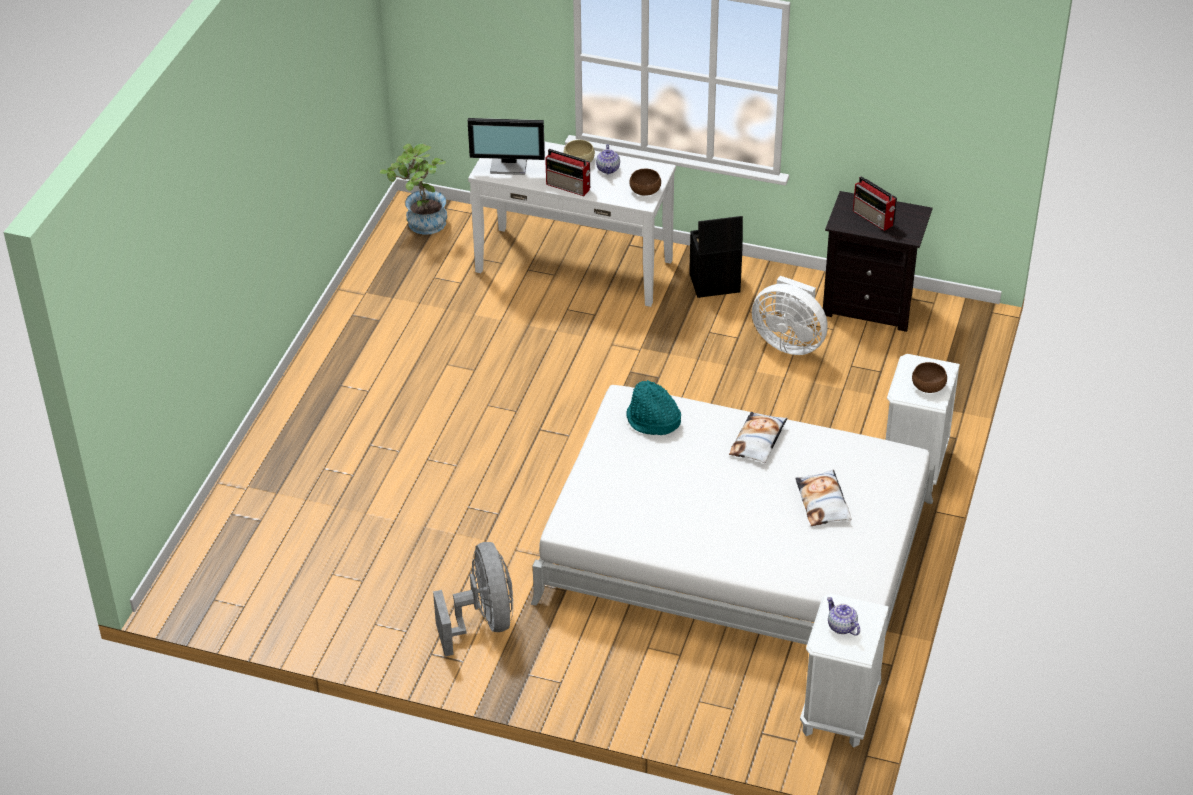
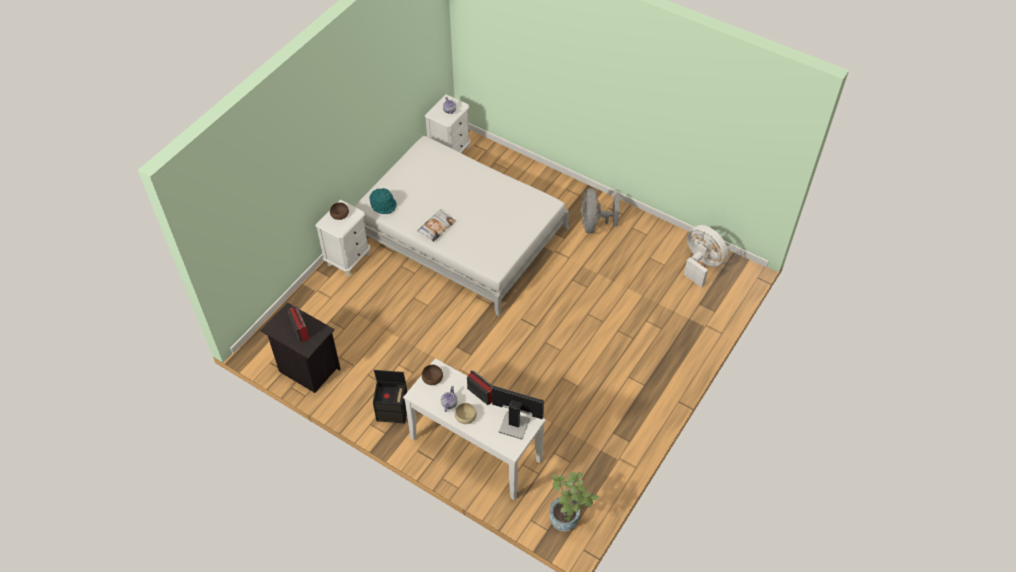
camera: 165 degrees left, 10 degrees up
(652, 421) = (485, 251): turquoise hat -> turquoise hat (383, 205)
(789, 342) = (370, 353): white fan -> white fan (701, 264)
(823, 502) = (421, 188): pillow -> none

